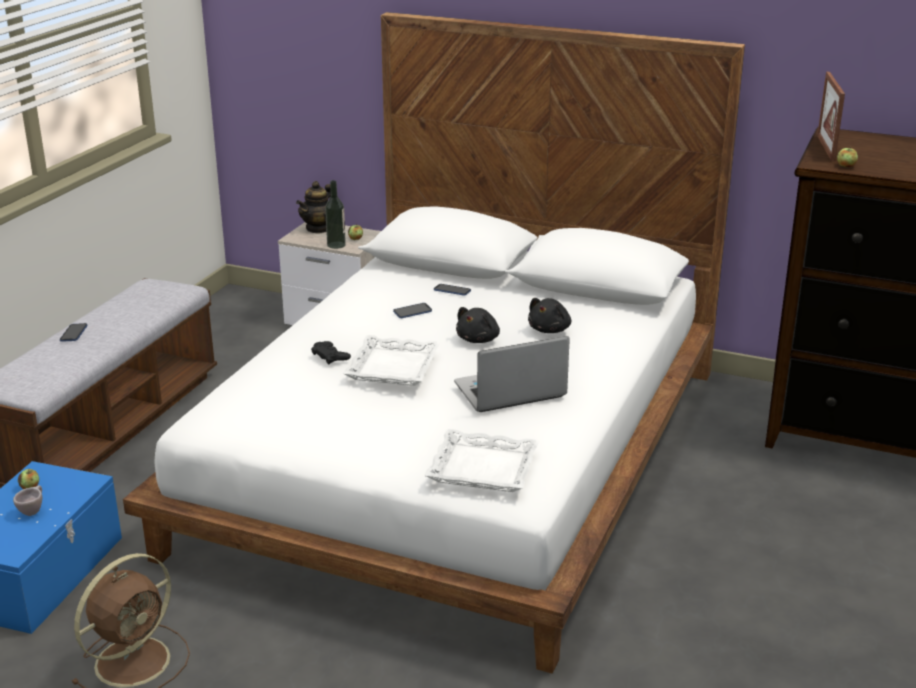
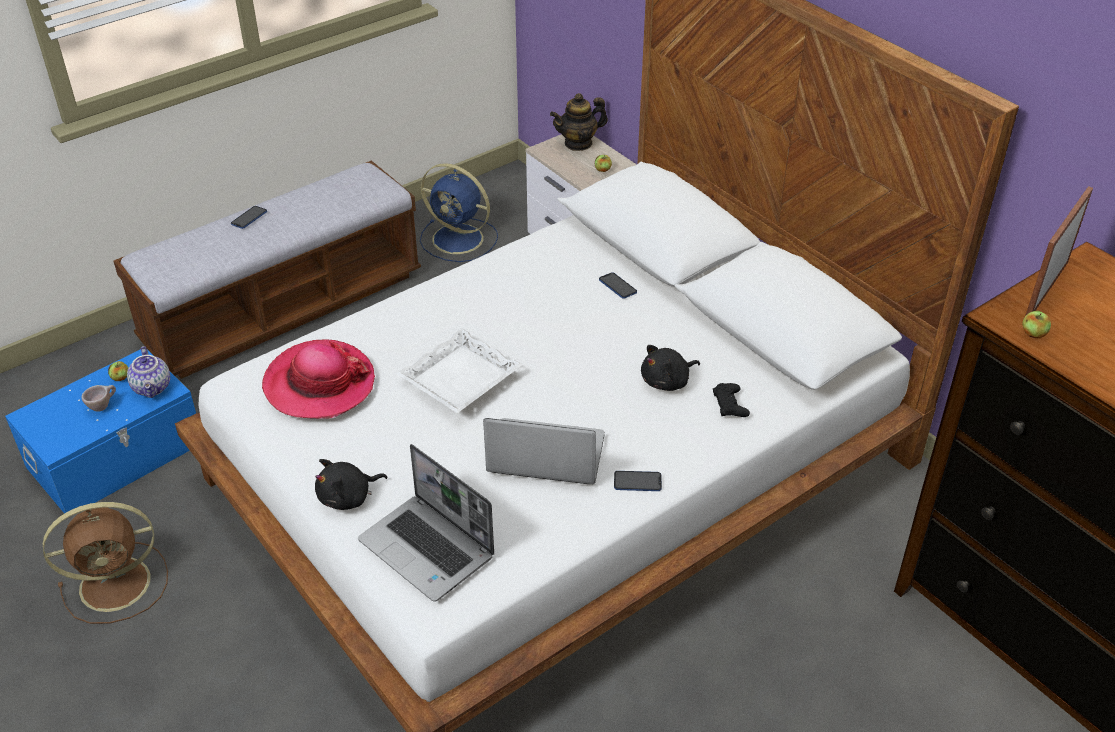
camera: 30 degrees right, 15 degrees up
(72, 484) = (153, 387): none -> teapot
(228, 343) = (460, 239): none -> blue fan
(277, 402) = (319, 383): none -> hat
(330, 356) = (418, 339): black game controller -> black game controller (730, 404)
(336, 245) = (576, 173): bottle -> none
(412, 311) = (550, 304): phone -> phone (637, 482)
(479, 339) = (582, 368): black plush toy -> black plush toy (348, 497)
(483, 468) = (428, 549): white tray -> laptop

